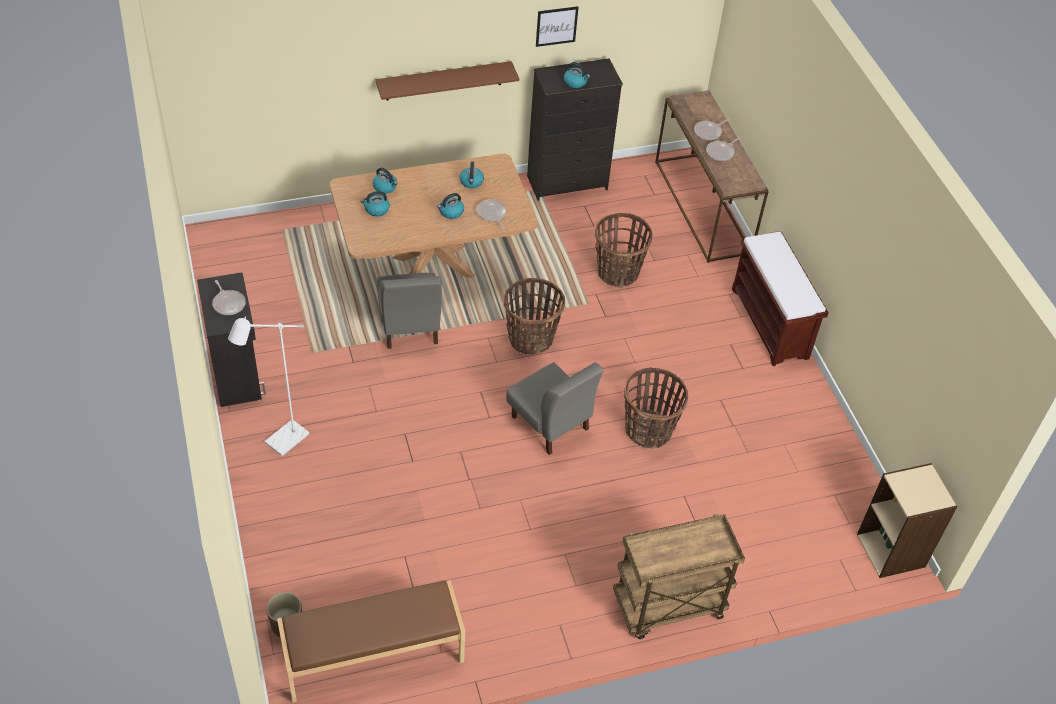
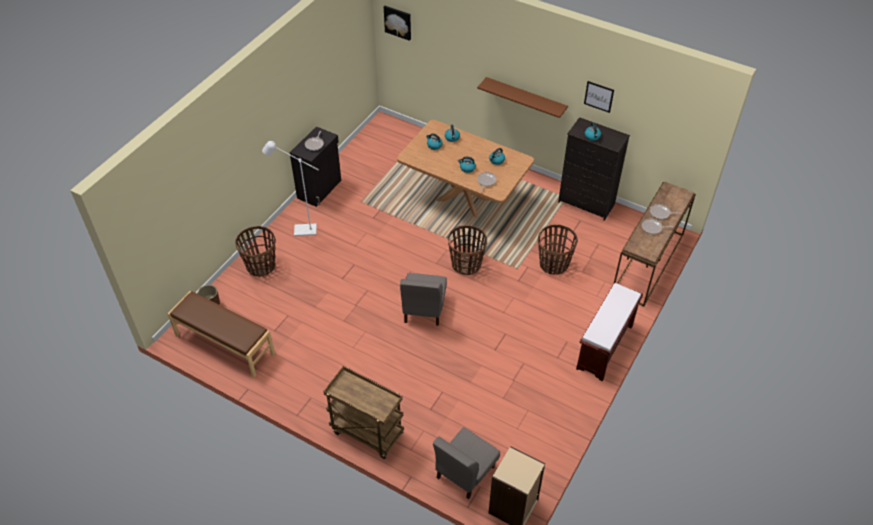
camera: 50 degrees right, 0 degrees up
(205, 62) = (398, 22): none -> picture
(409, 325) = (418, 219): grey chair -> grey chair (465, 472)
(648, 430) = (466, 348): basket -> basket (261, 266)

